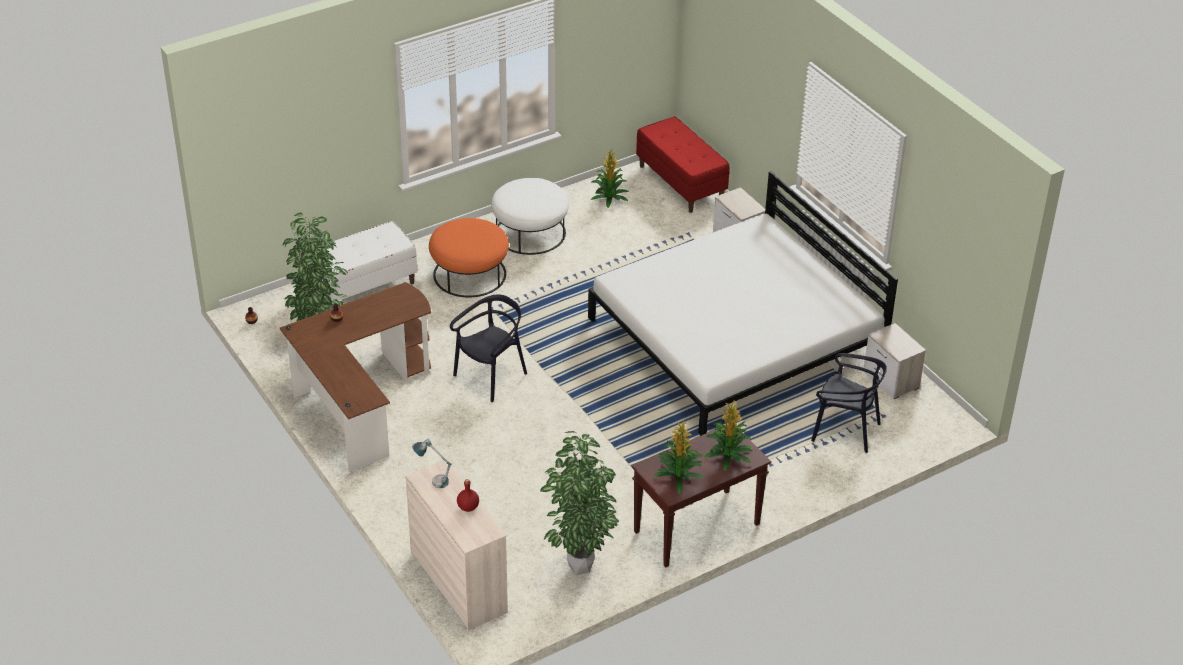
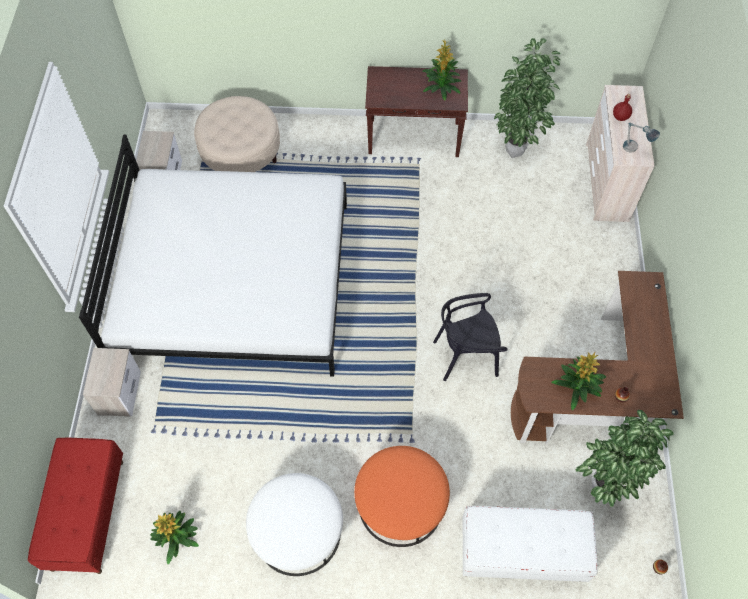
camera: 145 degrees left, 20 degrees up
(728, 456) = (393, 83): potted plant -> potted plant (577, 386)
(845, 430) = (241, 155): black chair -> beige ottoman

